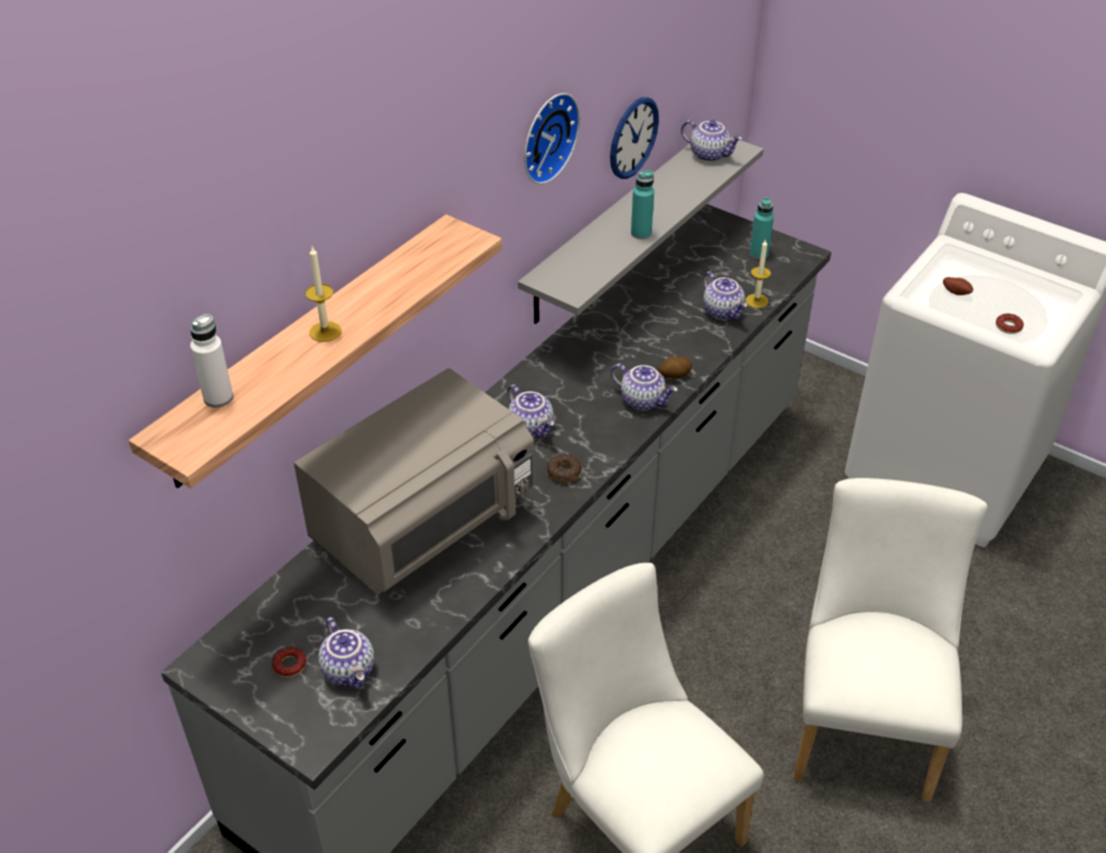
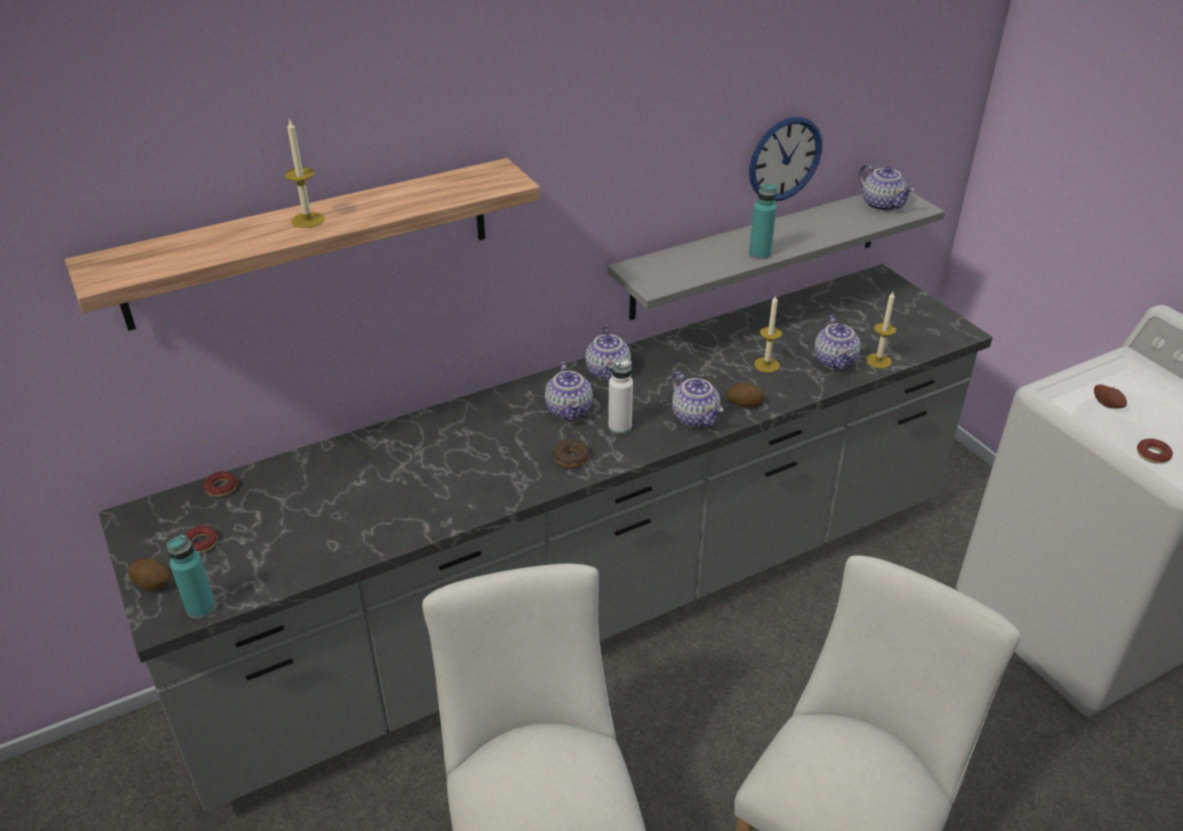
camera: 25 degrees right, 5 degrees down
(218, 398) = (167, 246): white bottle -> white bottle (620, 427)
(265, 607) = (221, 487): none -> donut
(275, 717) = (153, 583): none -> potato
(350, 670) = (246, 566): teapot -> teapot (609, 372)
(424, 524) = (409, 463): grey microwave -> none
(545, 136) = (655, 117): wall clock -> none
(669, 332) = (766, 365): none -> candle
(759, 254) = (910, 320): turquoise bottle -> turquoise bottle (201, 608)

